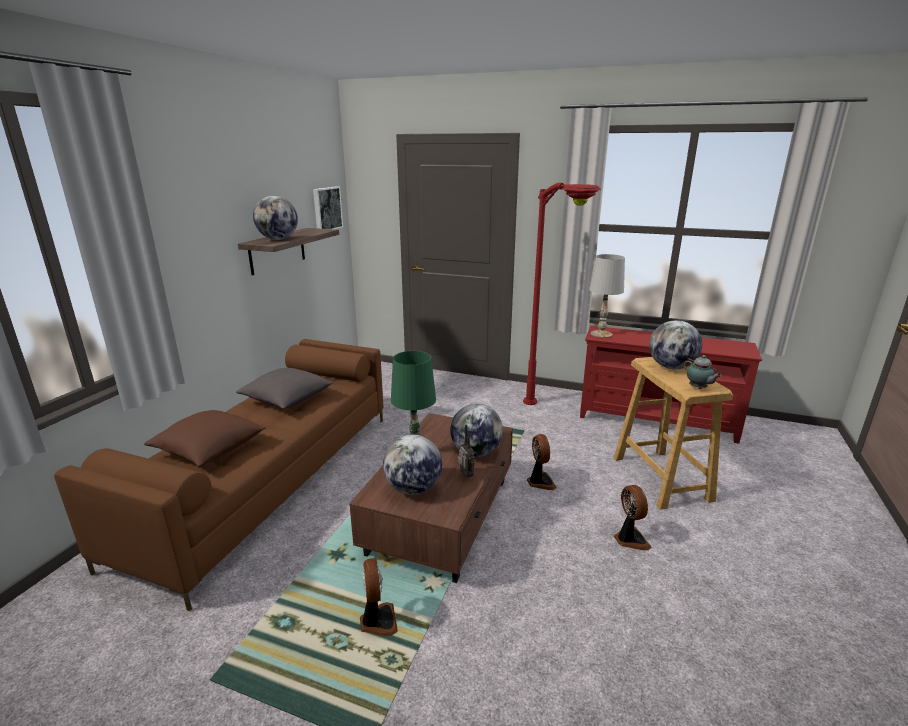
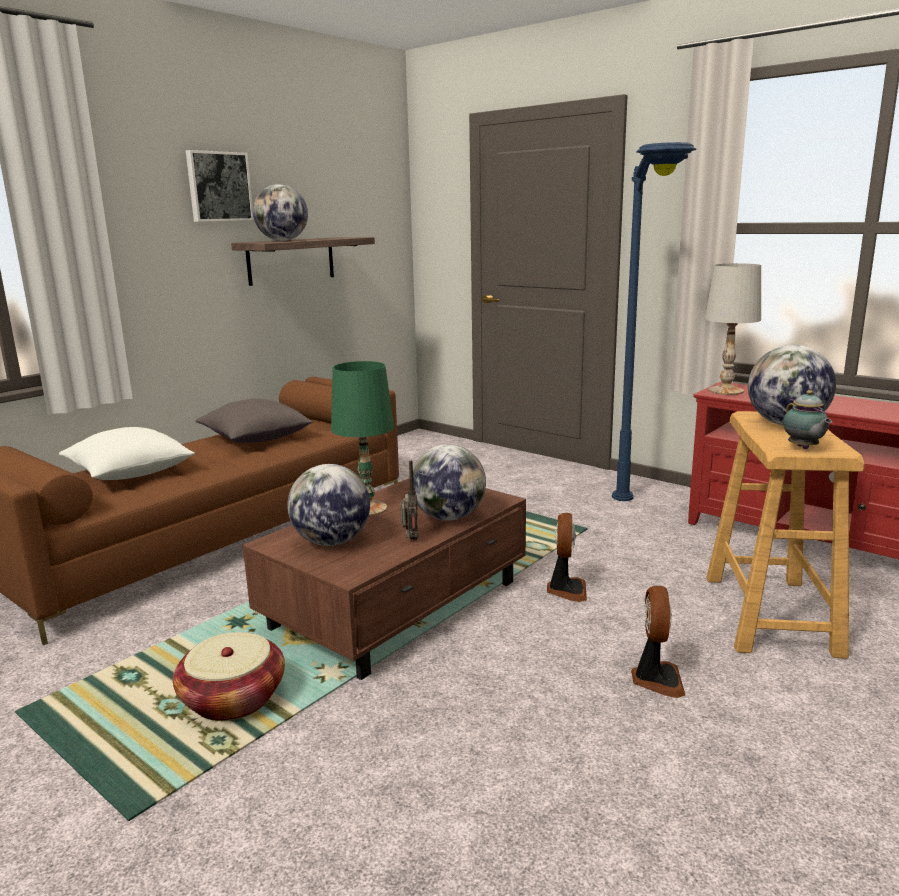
camera: 20 degrees right, 5 degrees down
(210, 451) = (130, 474): brown pillow -> white pillow
(326, 209) = (374, 216): picture -> picture (218, 186)
(378, 621) = (233, 699): fan -> basket
(550, 422) = (636, 524): red floor lamp -> blue floor lamp

